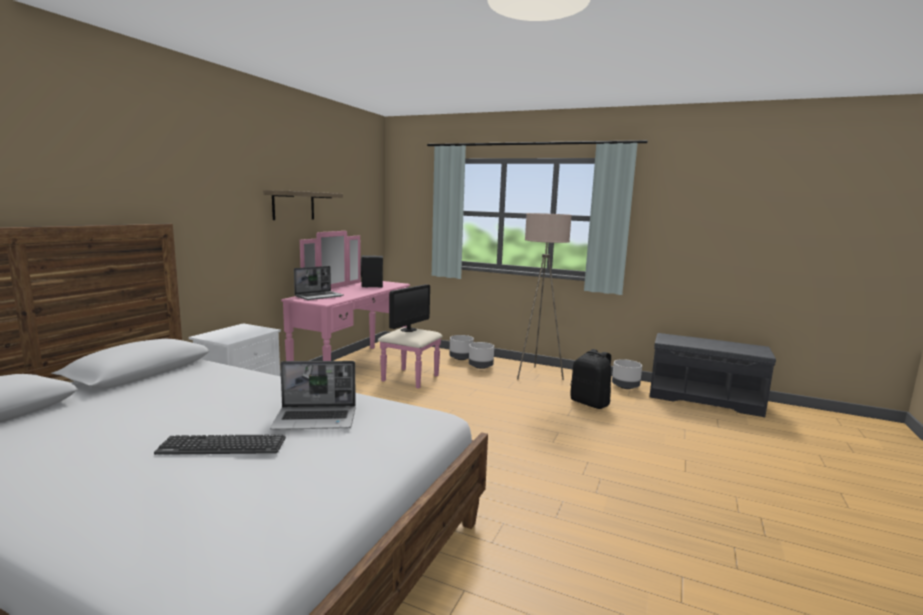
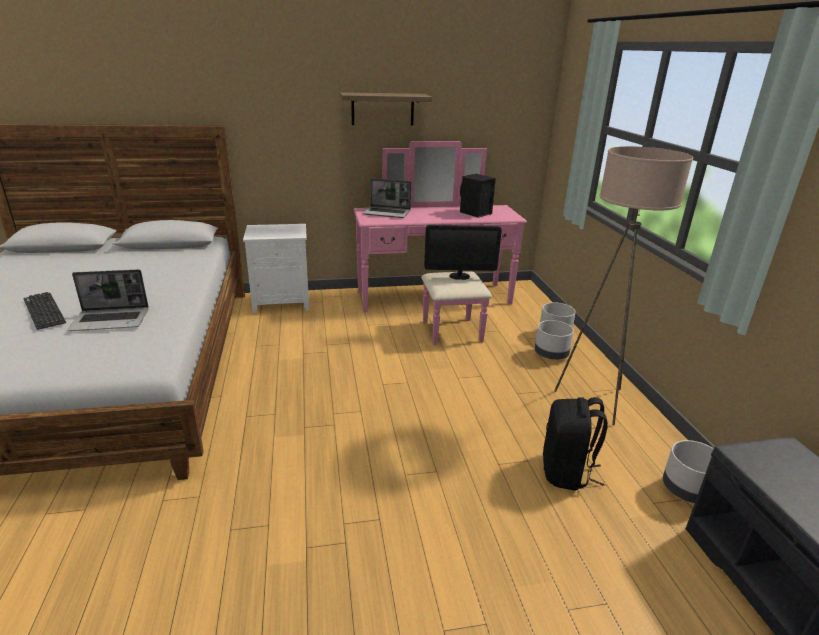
camera: 55 degrees right, 15 degrees up
(316, 419) = (111, 320): laptop -> laptop turned 60 degrees counterclockwise

